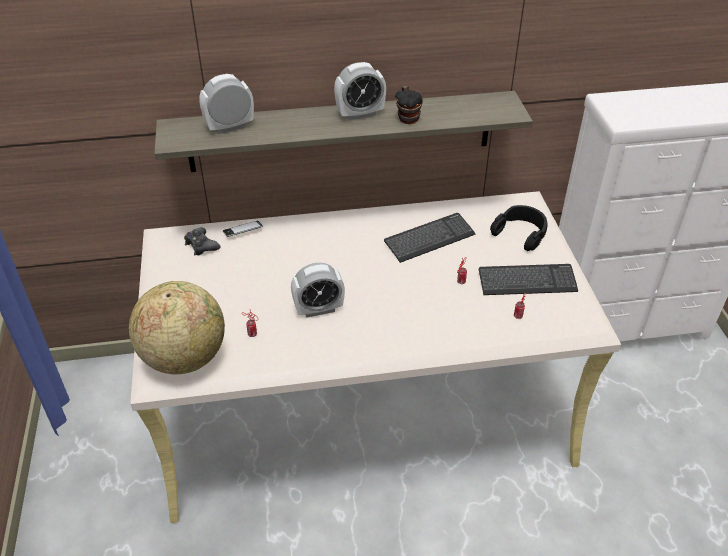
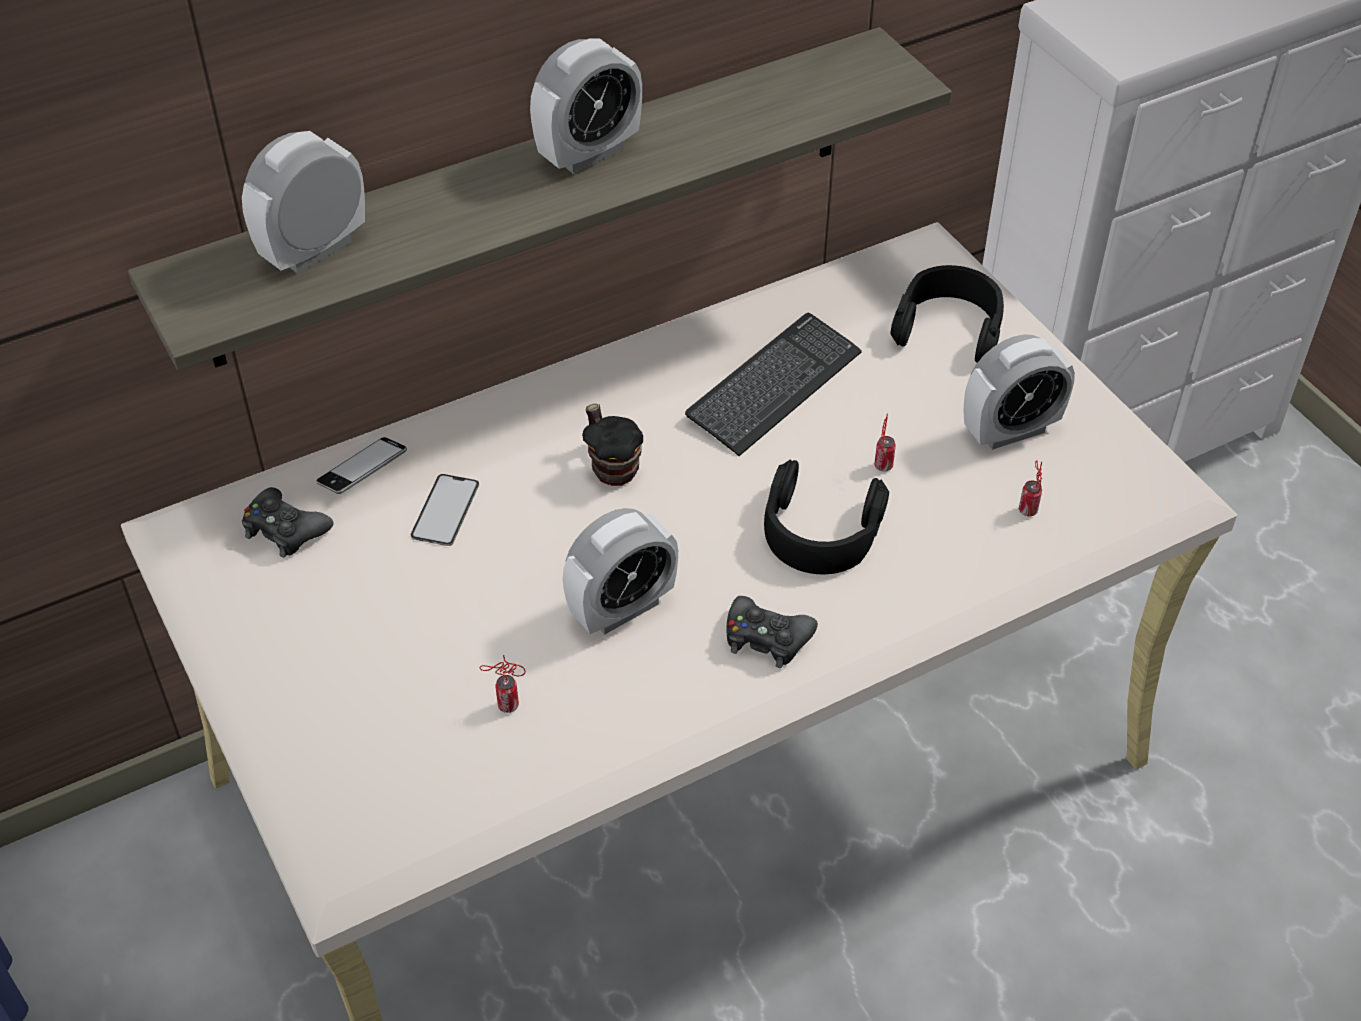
camera: 20 degrees left, 5 degrees up
(184, 357) = (386, 803): globe -> none
(267, 254) = (445, 510): none -> phone
(373, 337) = (766, 638): none -> black game controller
(407, 117) = (694, 138): mug -> mug (611, 466)
(419, 300) = (820, 530): none -> black headphones
(527, 281) = (1010, 431): keyboard -> alarm clock

